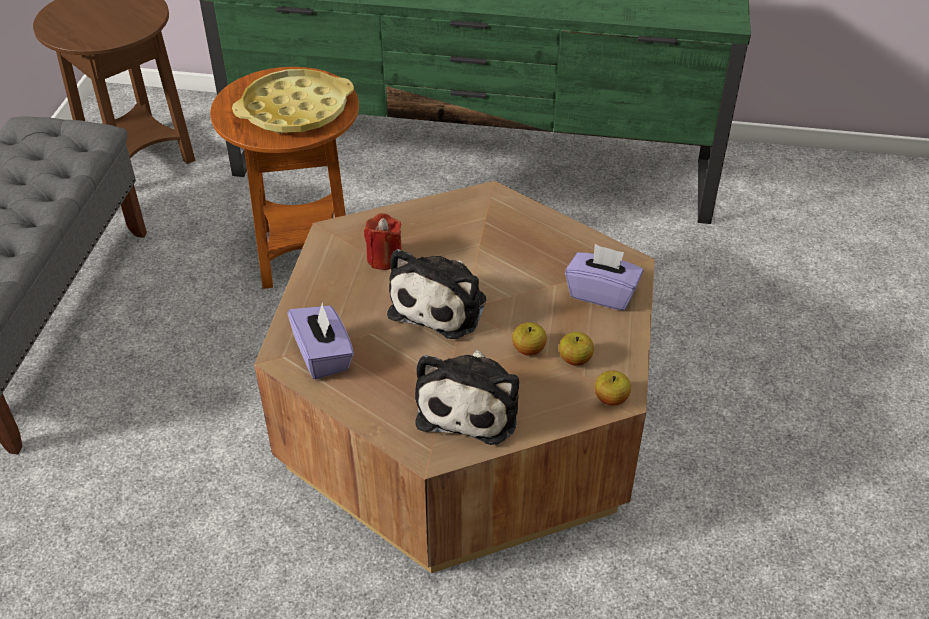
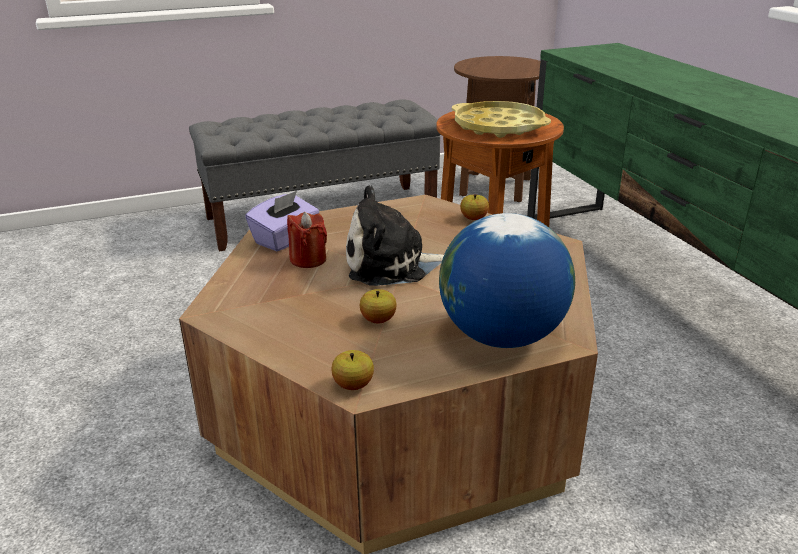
camera: 60 degrees right, 15 degrees down
(384, 258) = (419, 228): red candle -> red candle (308, 260)
(471, 404) = (282, 313): plush toy -> none
(575, 359) = (389, 348): apple -> apple (474, 218)
(602, 293) = (501, 336): purple tissue box -> globe

